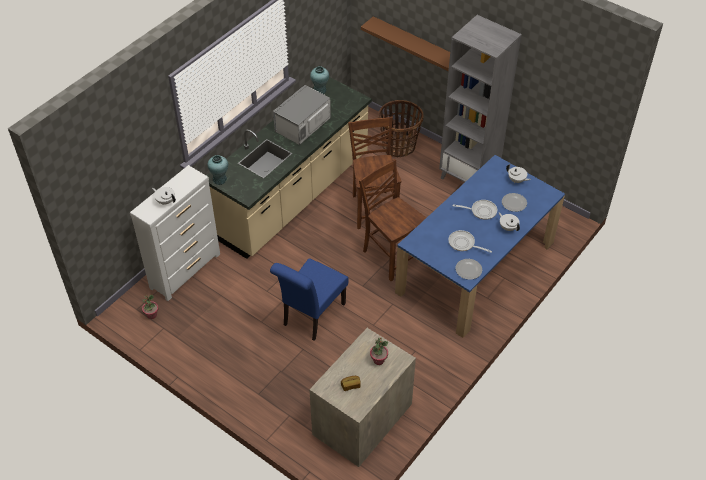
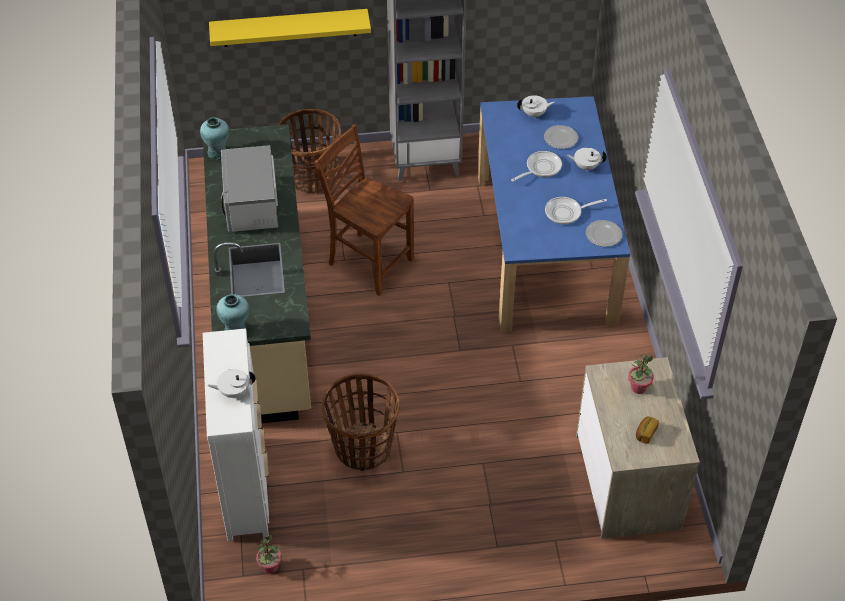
camera: 45 degrees left, 0 degrees up
(257, 295) = (362, 448): none -> basket
(311, 316) = (448, 423): blue chair -> none
(391, 255) = (449, 297): brown chair -> none
(416, 45) = (289, 28): brown shelf -> yellow shelf

